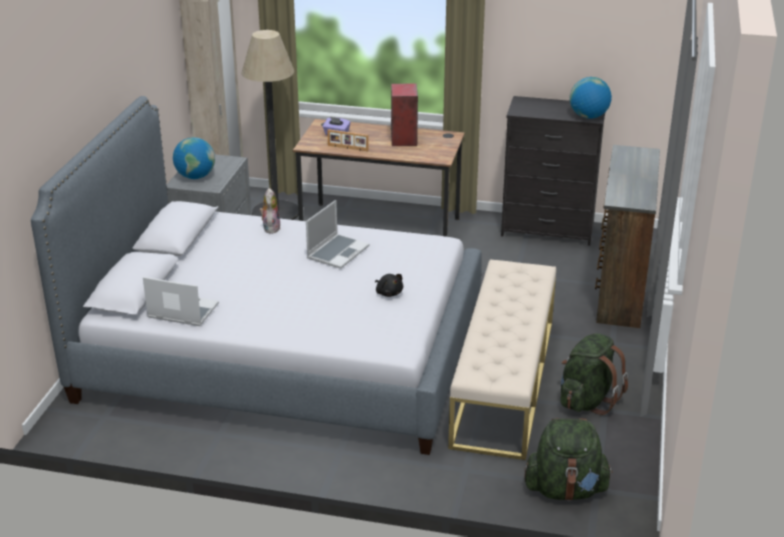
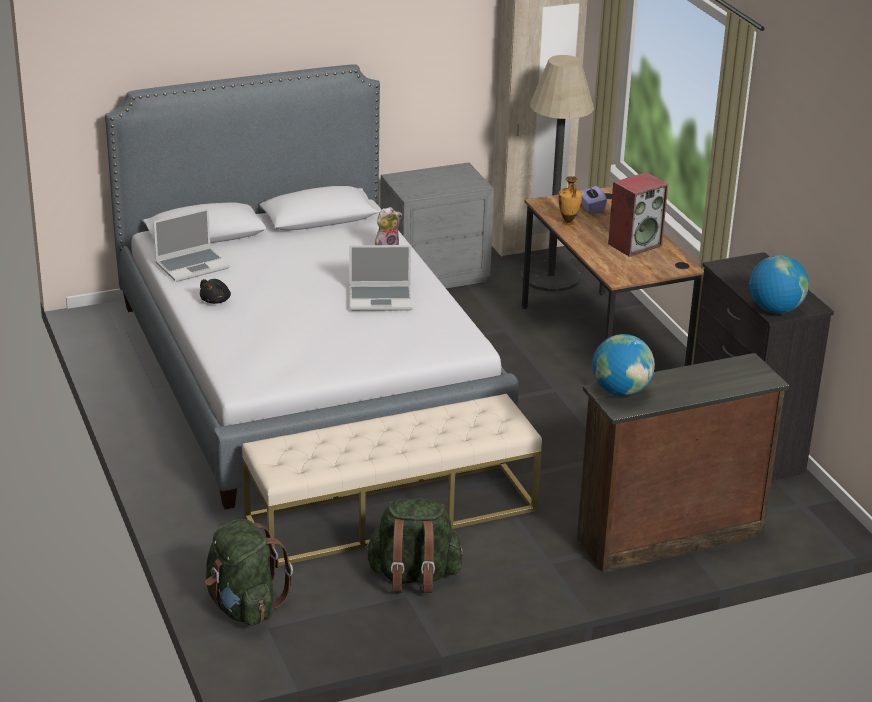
camera: 55 degrees right, 0 degrees up
(182, 311) = (193, 265): laptop -> laptop turned 75 degrees clockwise
(195, 176) = (420, 180): globe -> globe (621, 391)
(347, 148) = (568, 224): picture frame -> vase
(388, 293) = (335, 349): black plush toy -> black plush toy (216, 300)

